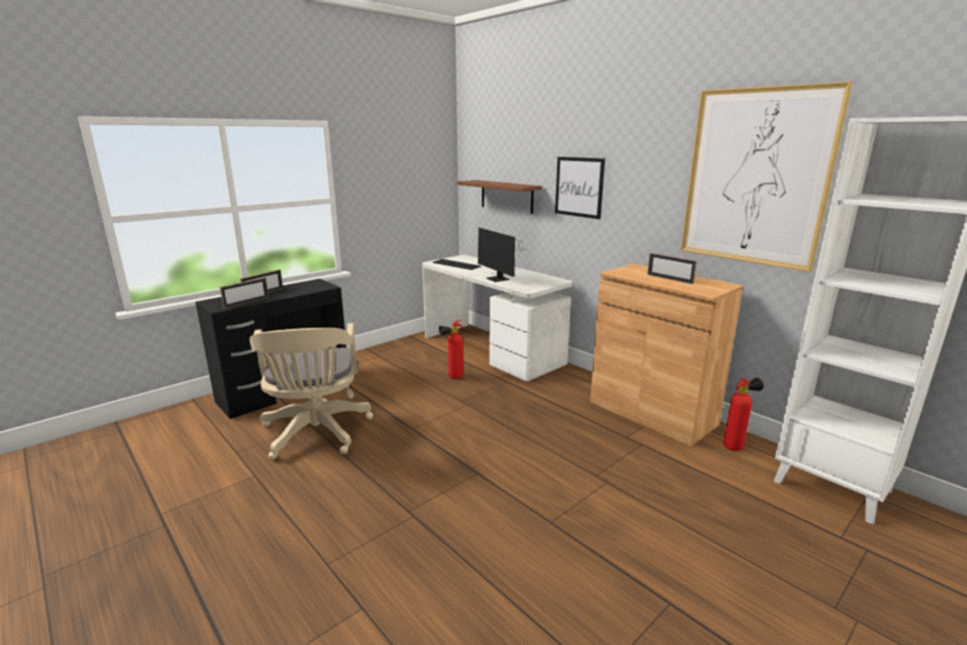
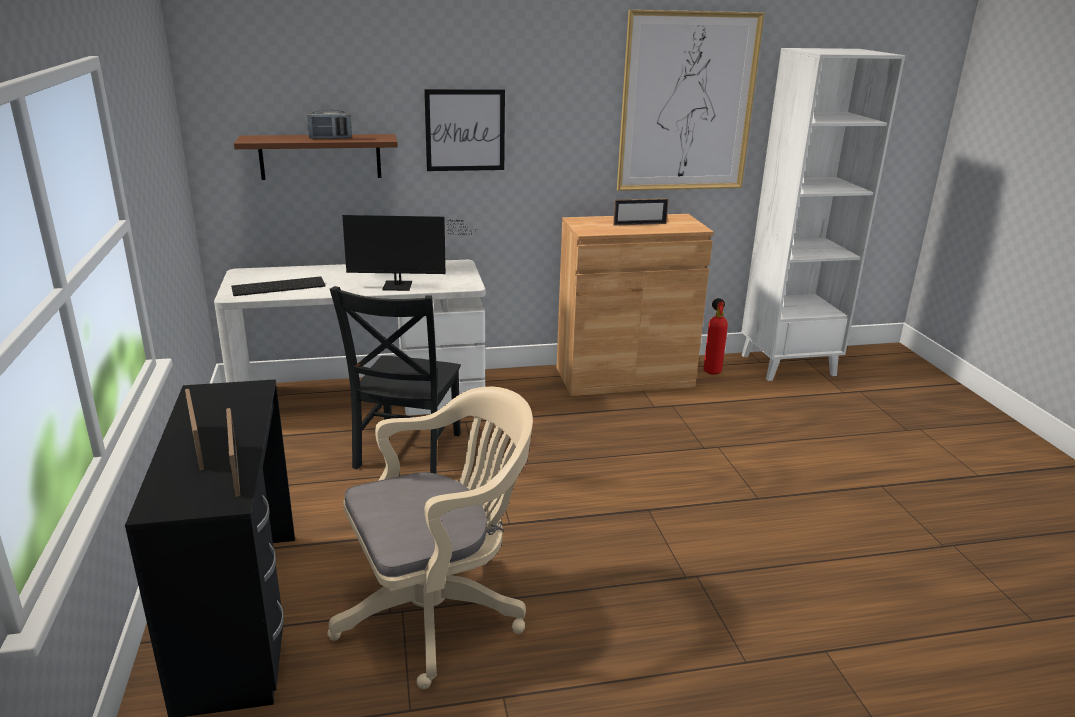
camera: 60 degrees left, 5 degrees up
(316, 434) = (439, 611): beige office chair -> beige office chair turned 45 degrees counterclockwise
(452, 378) = (406, 453): fire extinguisher -> black chair
(501, 183) = (330, 138): none -> radio

